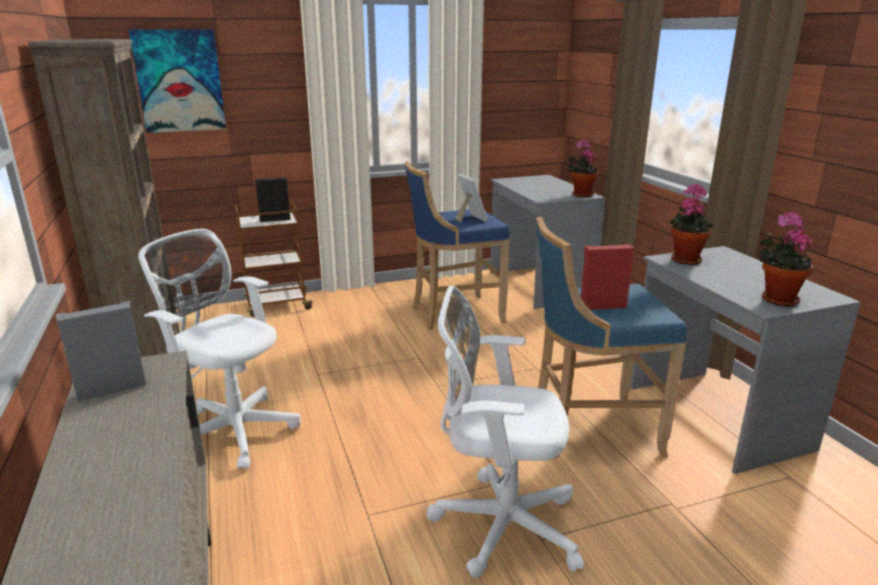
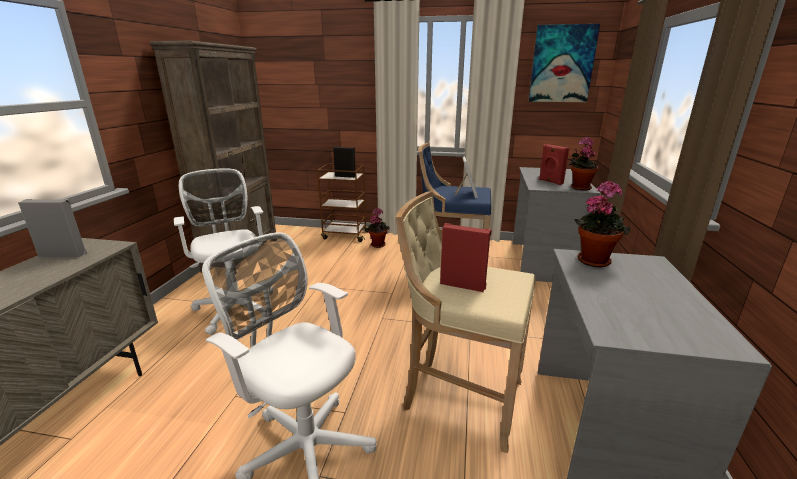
camera: 30 degrees right, 0 degrees up
(179, 81) = (299, 78): picture -> picture (562, 64)
(546, 192) = (550, 181): none -> red speaker
(589, 431) = (459, 397): blue stool -> beige stool
(776, 299) = (641, 327): potted plant -> potted plant (378, 244)

